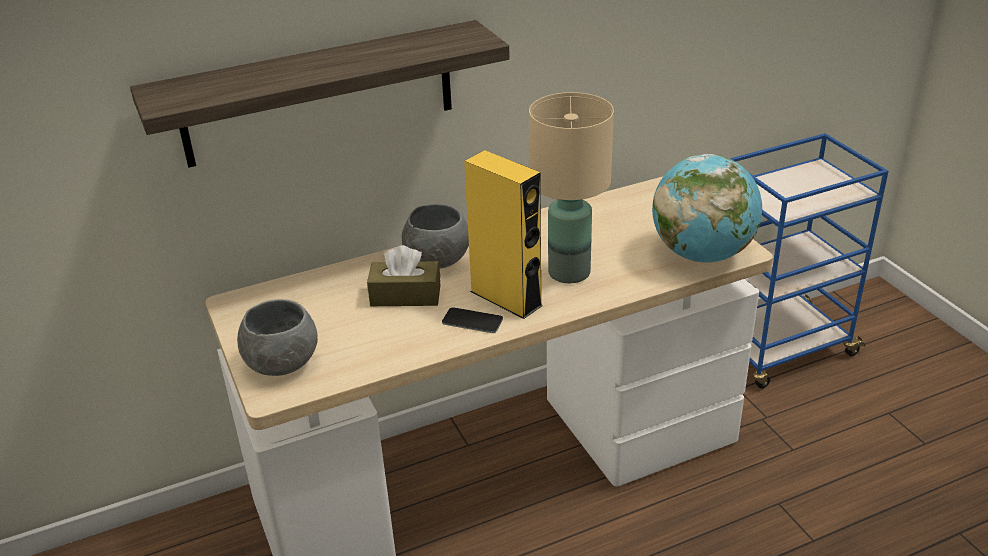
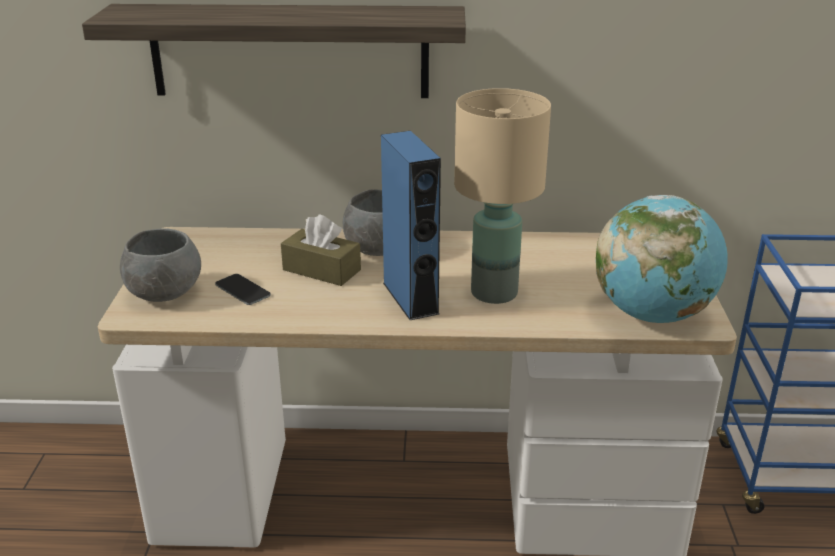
camera: 25 degrees right, 5 degrees down
(472, 321) = (360, 308): phone -> phone (242, 290)
(506, 298) = (410, 298): yellow speaker -> blue speaker

